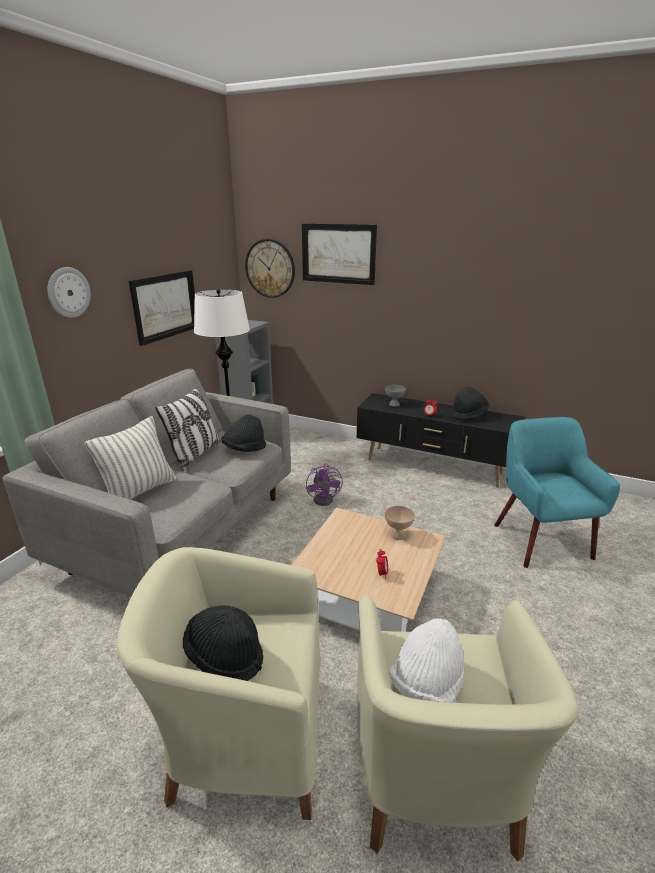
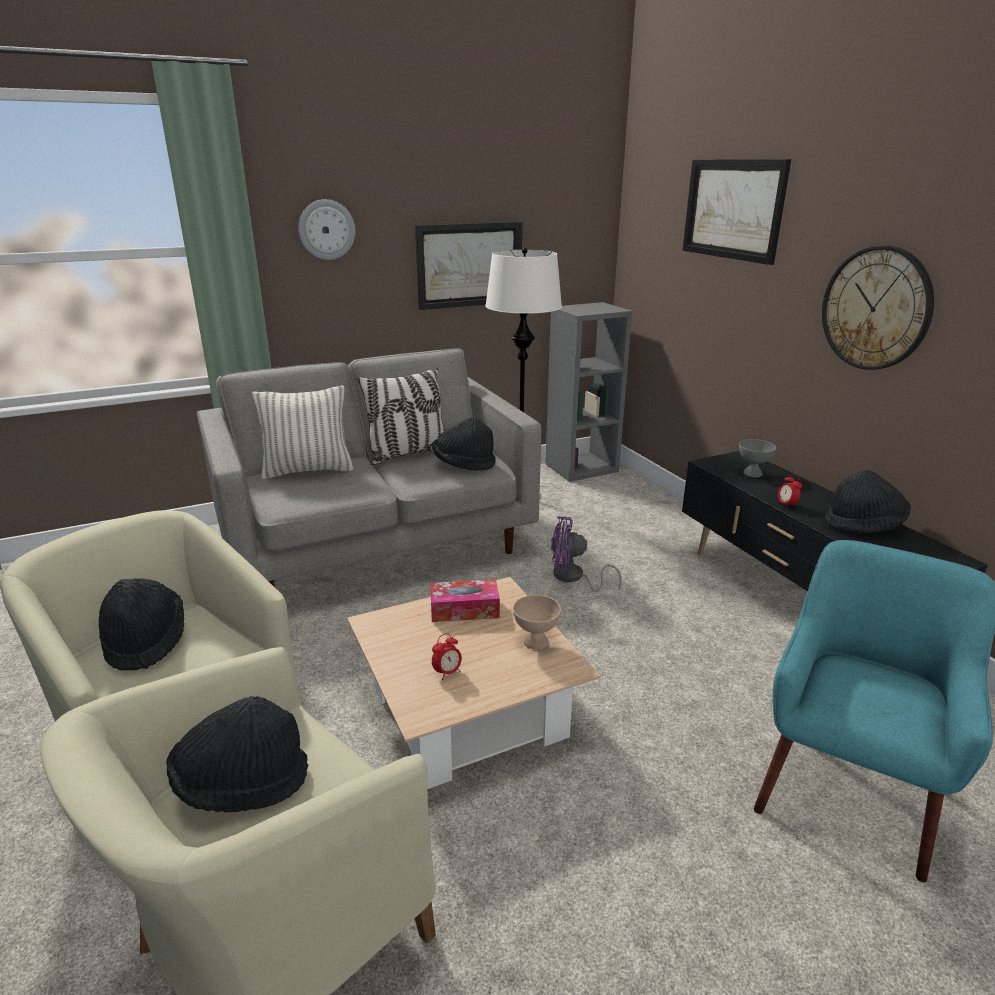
camera: 40 degrees right, 0 degrees up
(270, 268) = (650, 230): wall clock -> wall clock (876, 308)
(326, 498) = (573, 578): purple fan -> purple fan turned 60 degrees clockwise
(340, 537) = (464, 609): none -> tissue box
(426, 683) = (242, 784): white hat -> black hat

